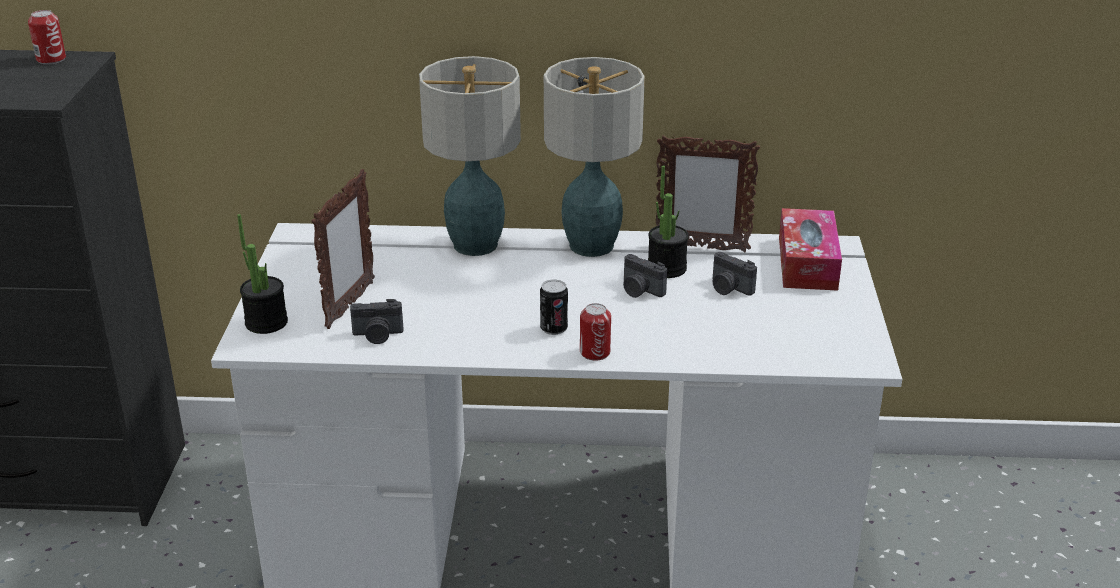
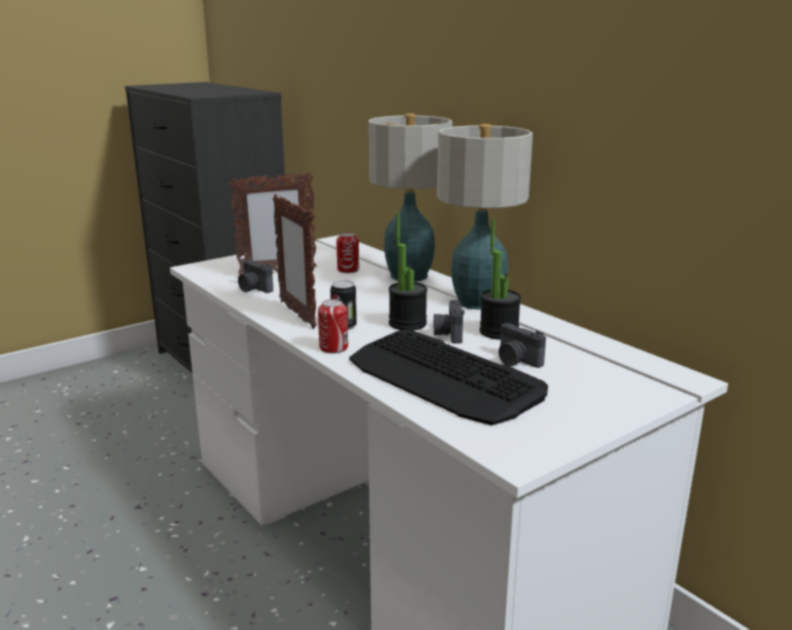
camera: 50 degrees right, 10 degrees down
(51, 59) = (249, 90): can -> can (348, 270)
(266, 322) = (226, 264): potted plant -> potted plant (407, 323)
(701, 247) = (556, 333): picture frame -> picture frame (297, 314)
(719, 330) = (444, 378): none -> keyboard
(729, 288) = (516, 361): camera -> camera turned 45 degrees counterclockwise
(807, 263) = (626, 376): tissue box -> none

